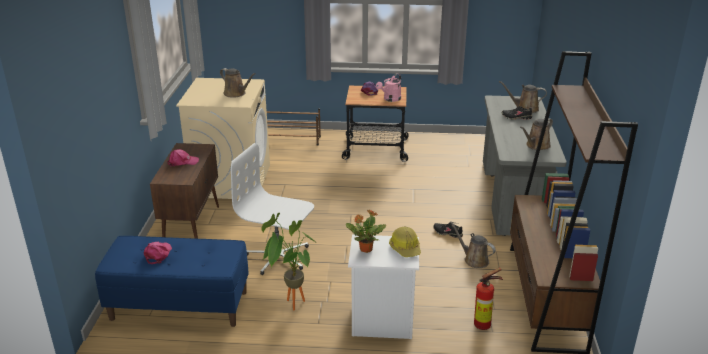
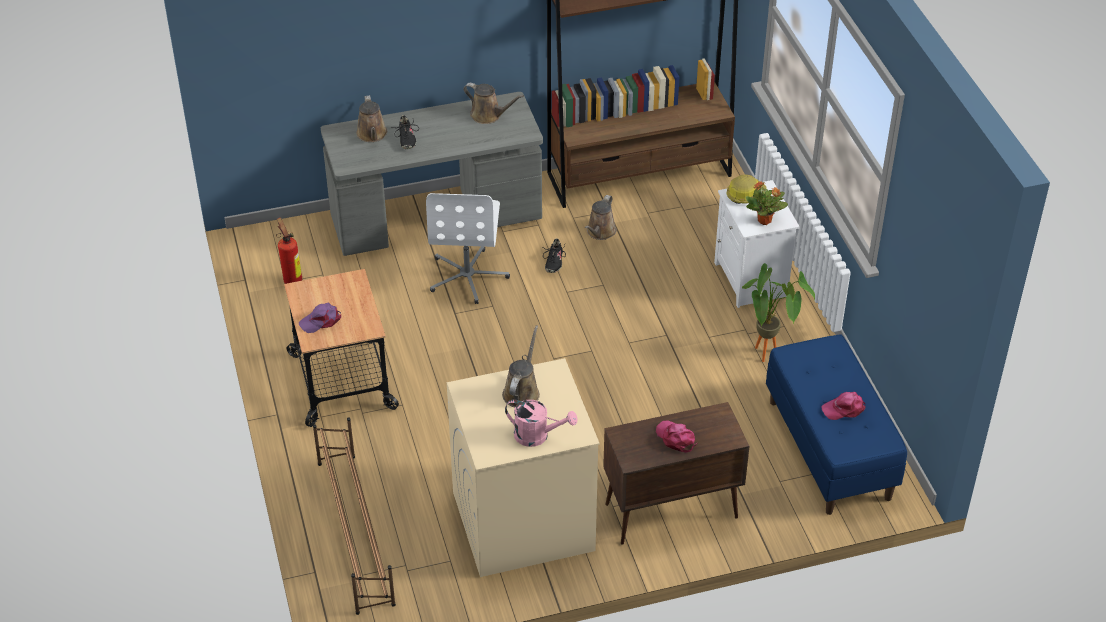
camera: 110 degrees left, 15 degrees up
(278, 257) = (688, 397): white office chair -> white office chair (468, 276)
(390, 99) = (347, 290): pink watering can -> pink watering can (537, 436)
(485, 325) = (711, 209): fire extinguisher -> fire extinguisher (292, 279)

